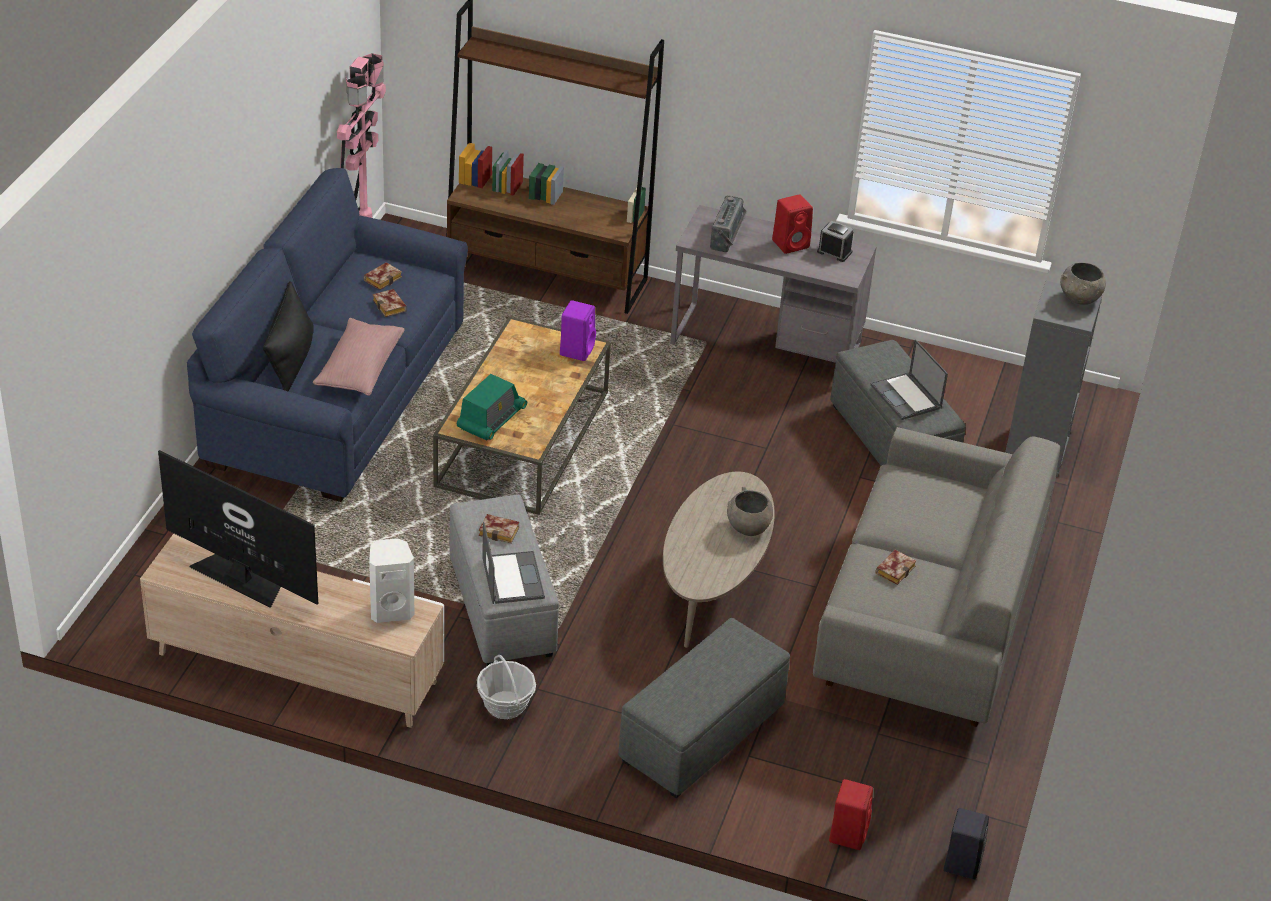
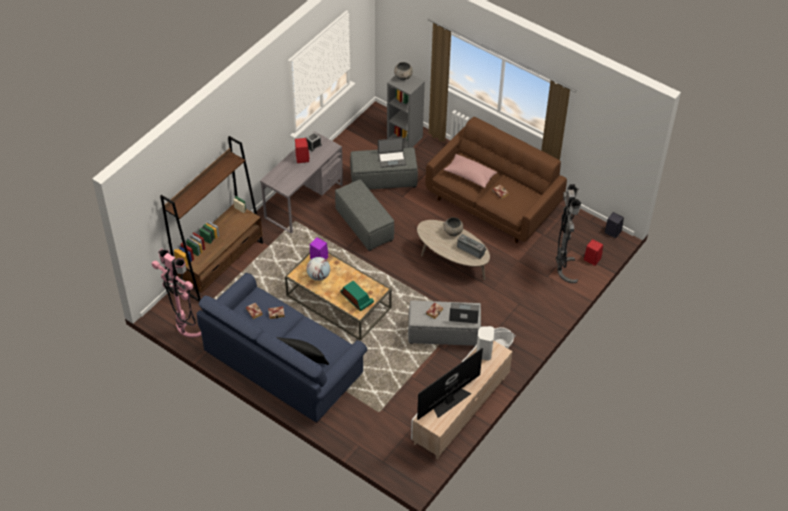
camera: 70 degrees left, 10 degrees up
(359, 369) = (319, 334): pink pillow -> pink pillow (469, 175)
(529, 358) = (318, 276): none -> globe
(700, 735) = (533, 288): grey ottoman -> grey ottoman (364, 225)
(728, 236) = (288, 177): radio -> radio (471, 249)
(781, 780) = (561, 271): none -> grey floor lamp
(926, 625) = (493, 203): grey sofa -> brown sofa

